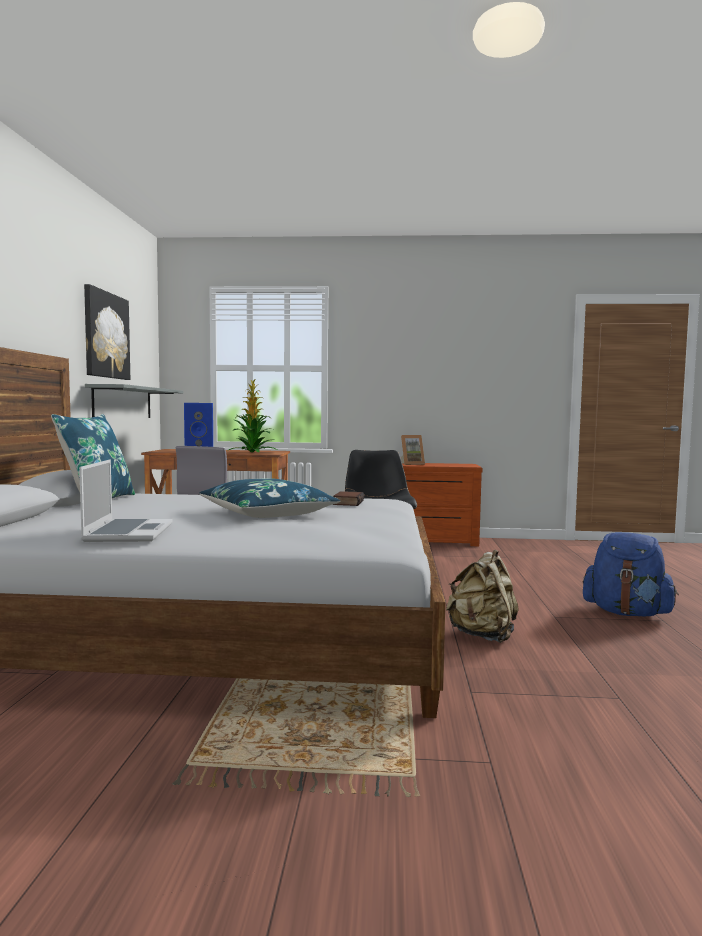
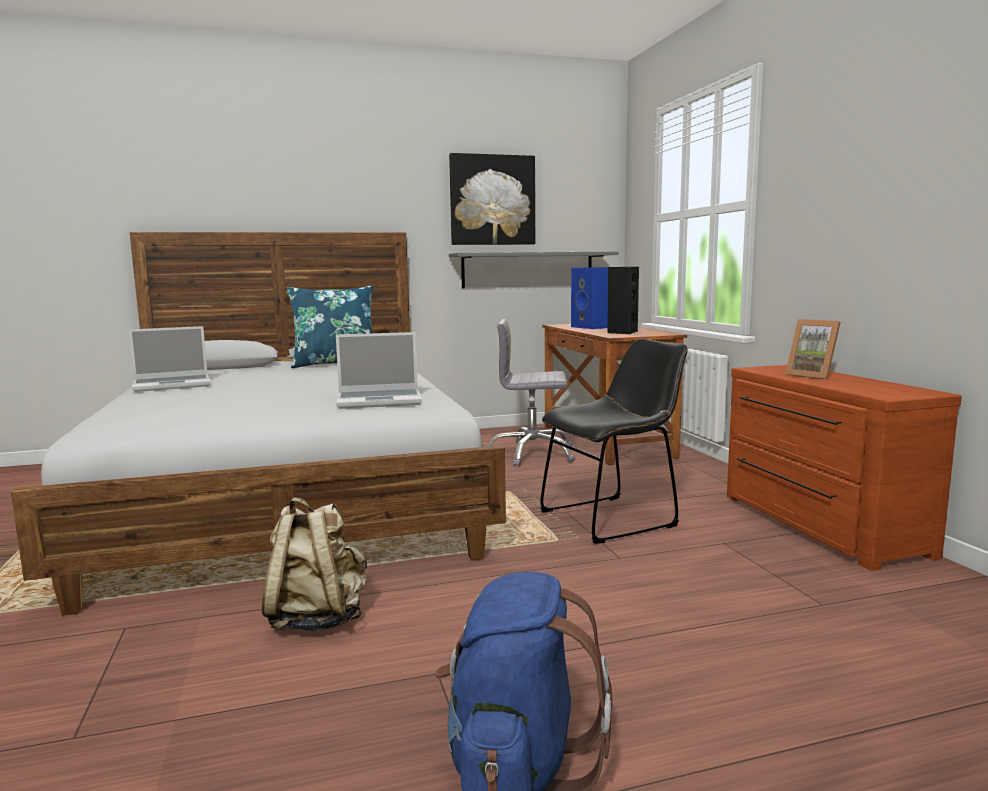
camera: 70 degrees right, 5 degrees up
(253, 452) = (622, 332): potted plant -> black speaker
(267, 513) = (287, 394): blue pillow -> none
(347, 502) = (380, 401): book -> laptop

